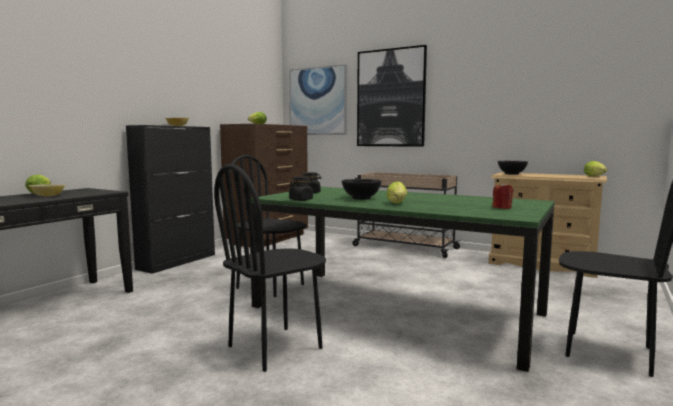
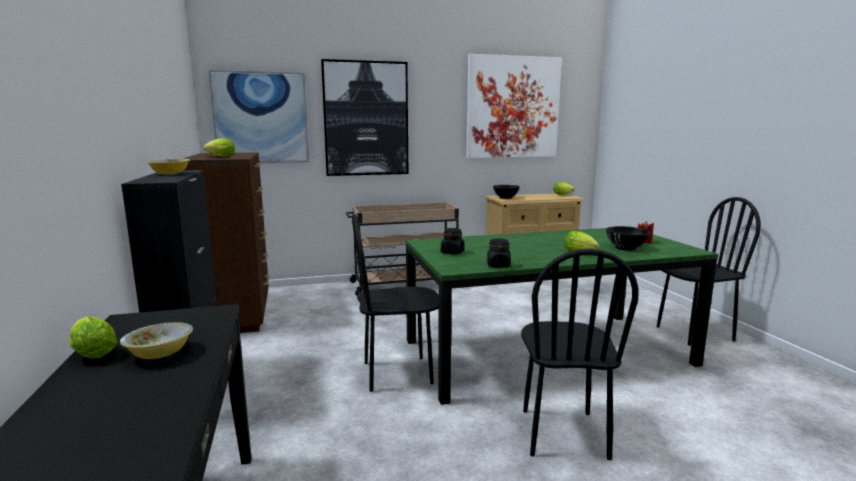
camera: 45 degrees left, 5 degrees up
(361, 198) = (527, 251): black bowl -> black bowl (626, 248)
(540, 78) = (513, 107): none -> picture

